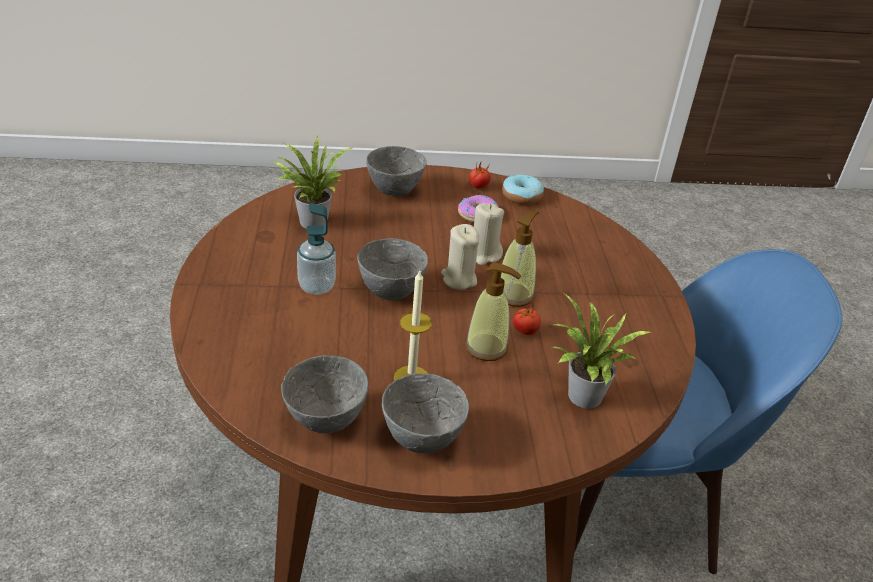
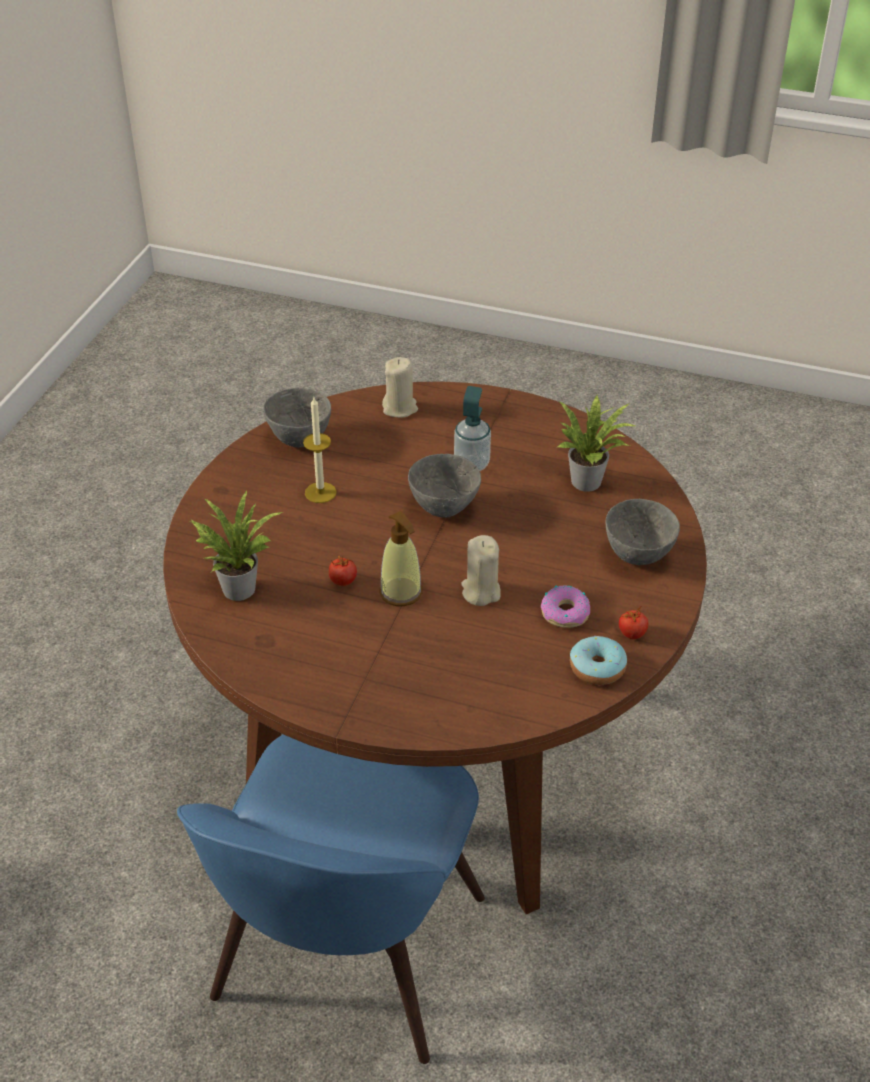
camera: 115 degrees right, 5 degrees up
(420, 440) = (251, 481): grey bowl -> none
(459, 279) = (445, 560): beige candle -> beige candle (400, 408)
(486, 348) = (333, 548): soap dispenser -> none

